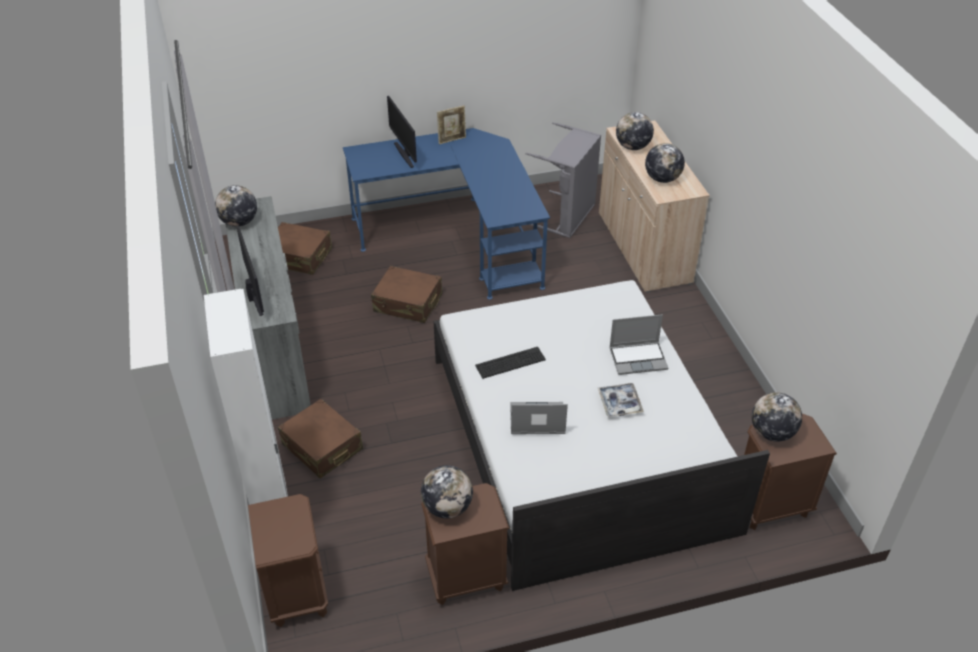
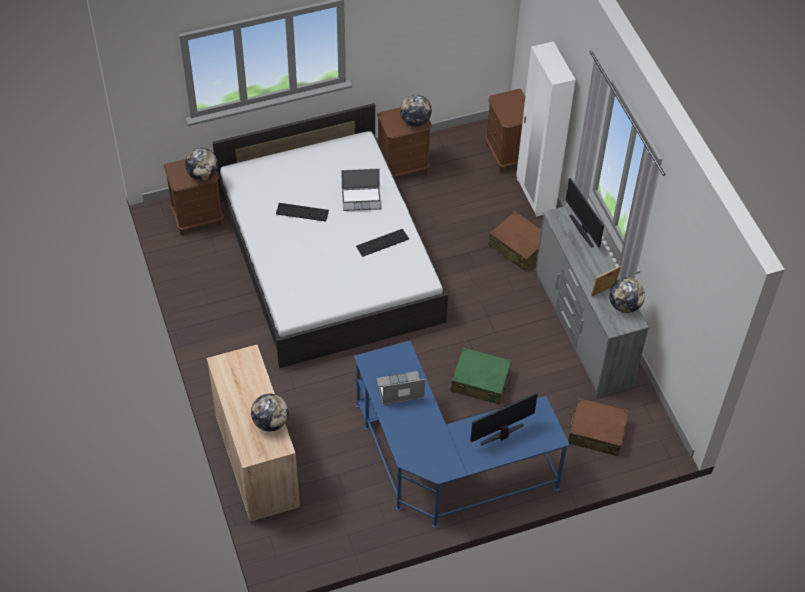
camera: 175 degrees right, 10 degrees up
(405, 154) = (502, 435): monitor -> monitor turned 90 degrees counterclockwise
(408, 303) = (480, 381): brown suitcase -> green suitcase
(452, 140) = (457, 461): picture frame -> picture frame (603, 291)
(567, 217) = (333, 503): grey laundry basket -> none
(619, 403) = (302, 212): tray -> keyboard
(638, 358) = (284, 250): laptop -> laptop (399, 390)
(662, 179) = (247, 377): globe -> none

